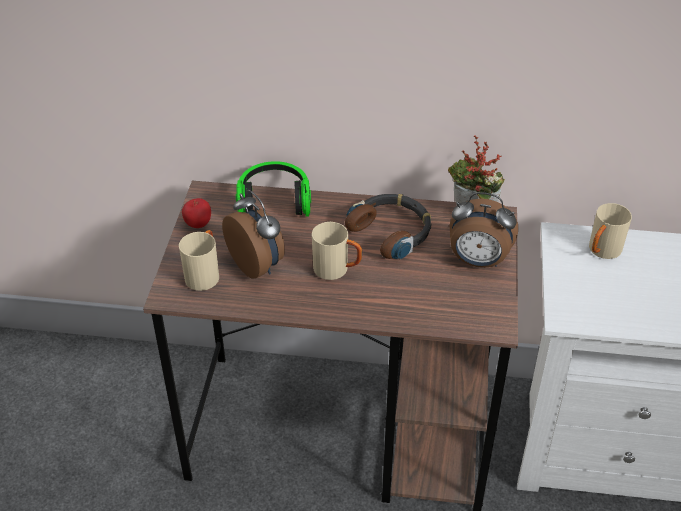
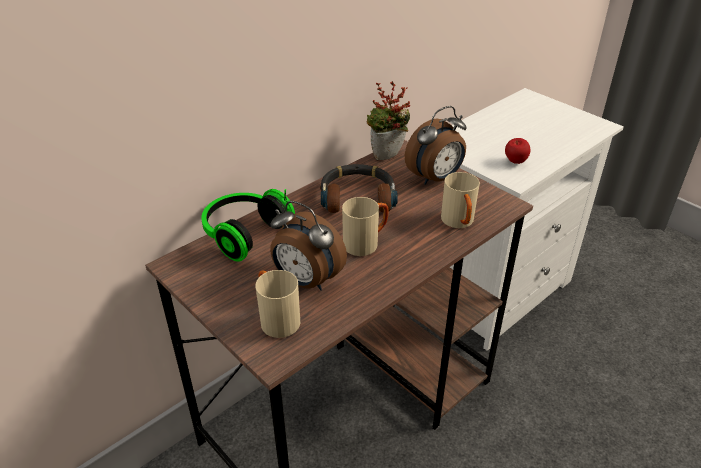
camera: 50 degrees left, 5 degrees down
(198, 225) = (208, 290): apple -> apple (515, 162)
(258, 265) = (306, 281): alarm clock -> alarm clock turned 150 degrees counterclockwise
(601, 252) = (473, 137): beige mug -> beige mug (459, 223)

